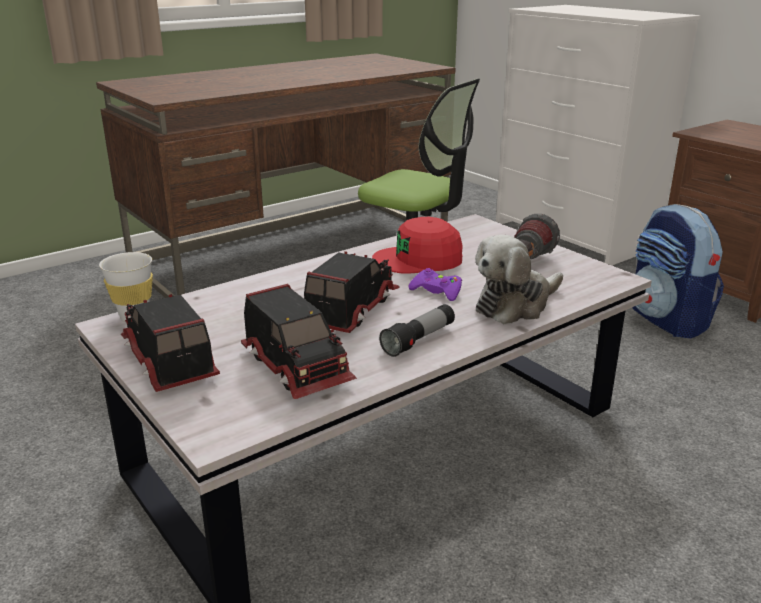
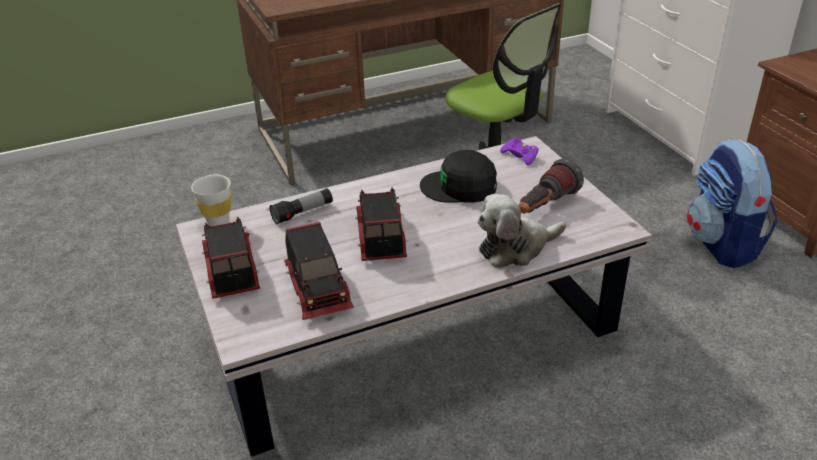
camera: 15 degrees right, 10 degrees up
(349, 310) = (380, 236): toy truck -> toy truck turned 45 degrees counterclockwise
(419, 259) = (460, 187): red cap -> black cap
(419, 340) = (420, 275): flashlight -> flashlight (303, 213)
(436, 291) = (458, 225): purple game controller -> purple game controller (520, 155)

